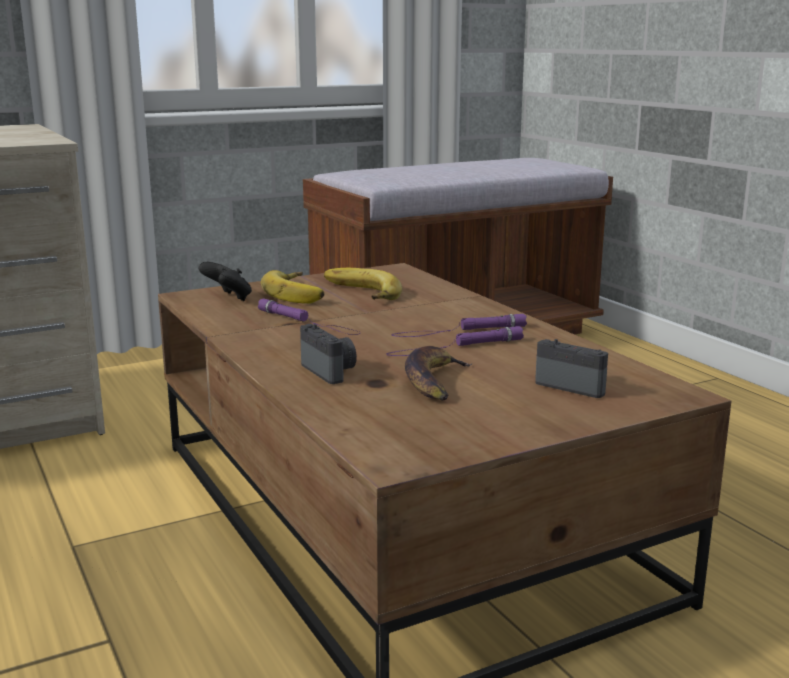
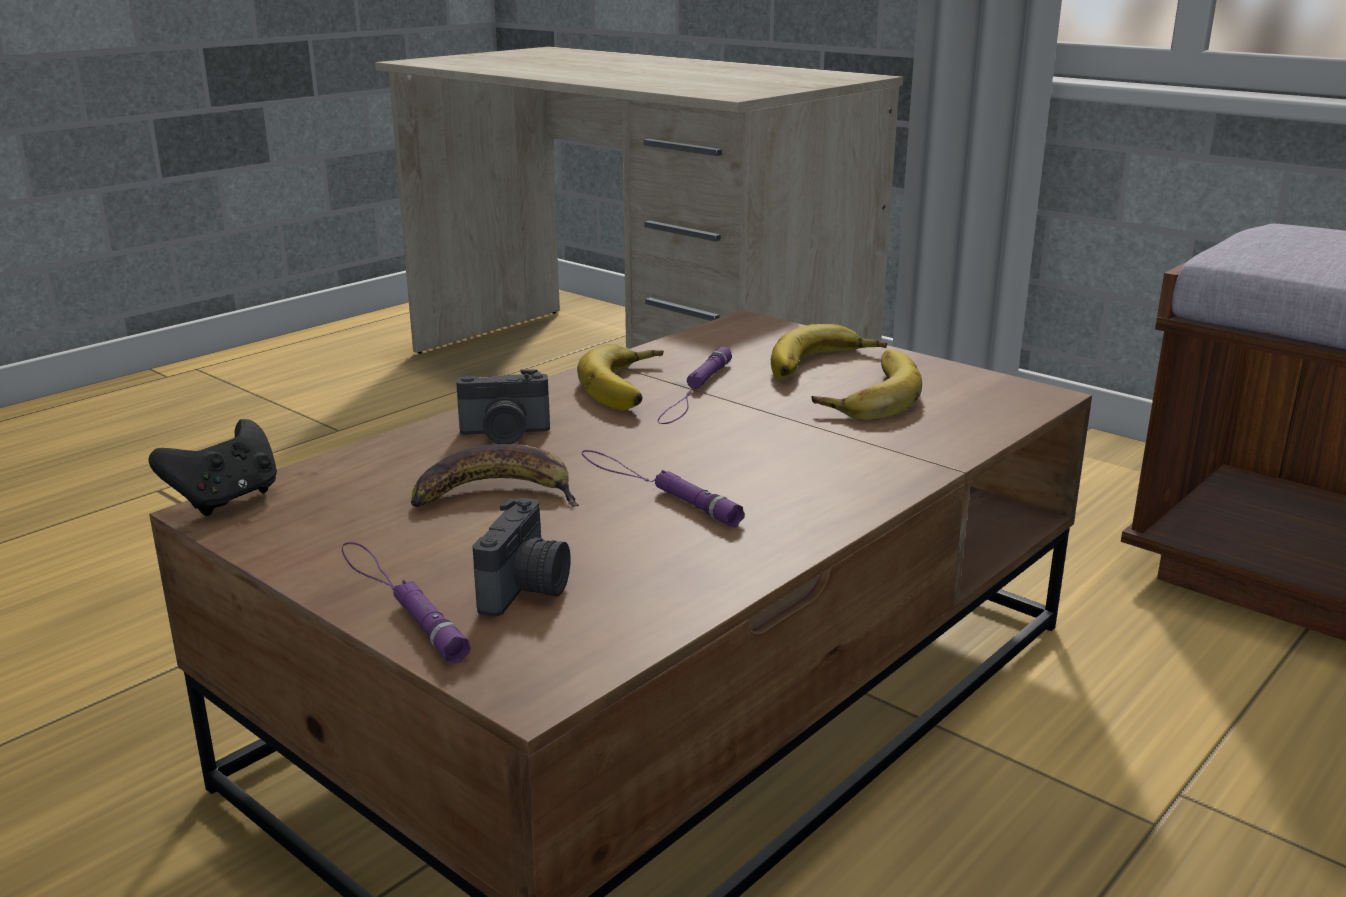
camera: 70 degrees right, 5 degrees up
(228, 298) = (755, 339): black game controller -> black game controller (226, 500)
(280, 333) = (633, 387): none -> banana
(331, 371) = (505, 434): camera -> camera turned 45 degrees clockwise
(459, 331) = (737, 480): purple flashlight -> purple flashlight (398, 599)

